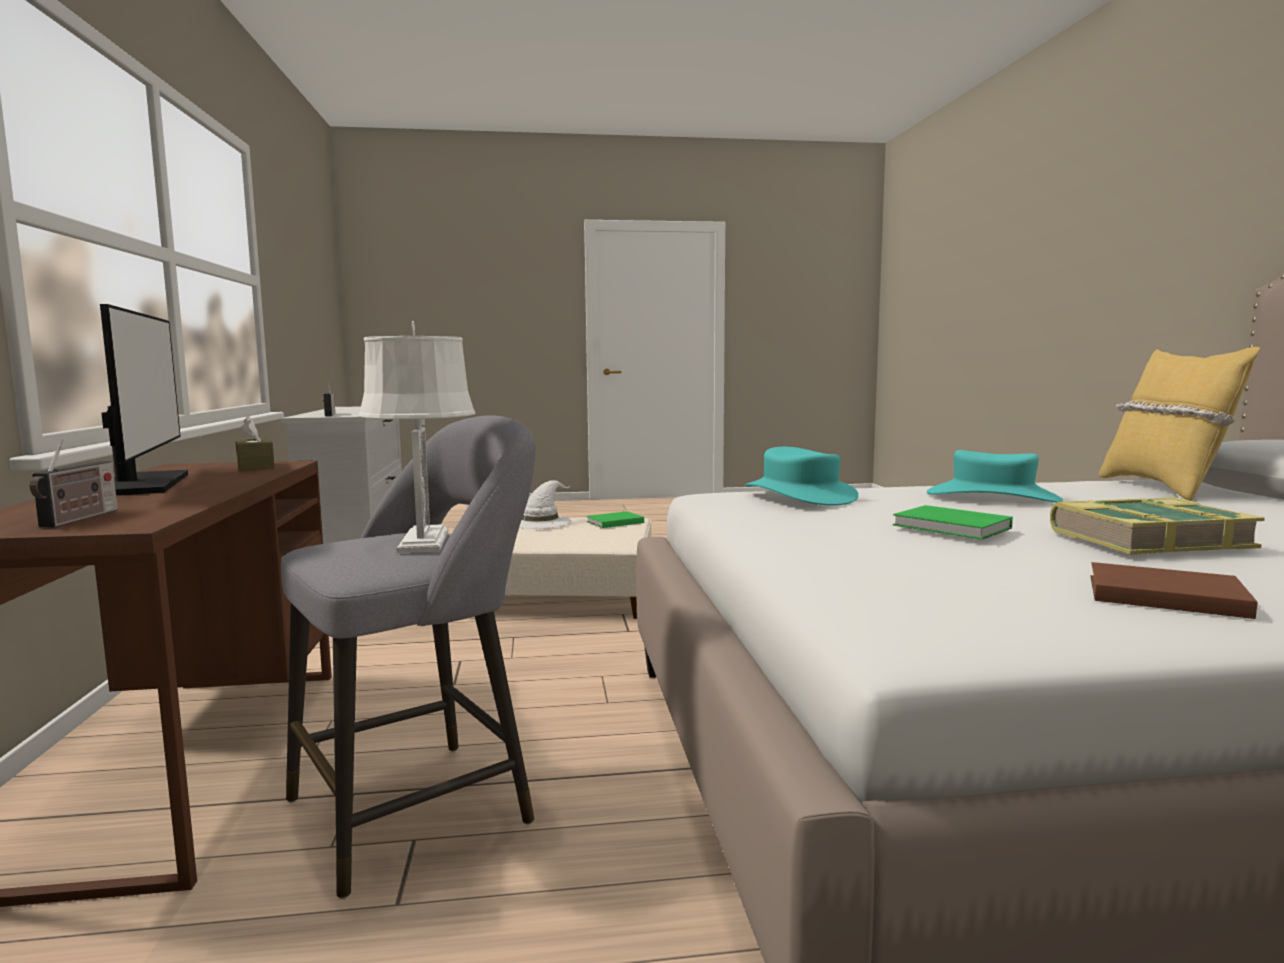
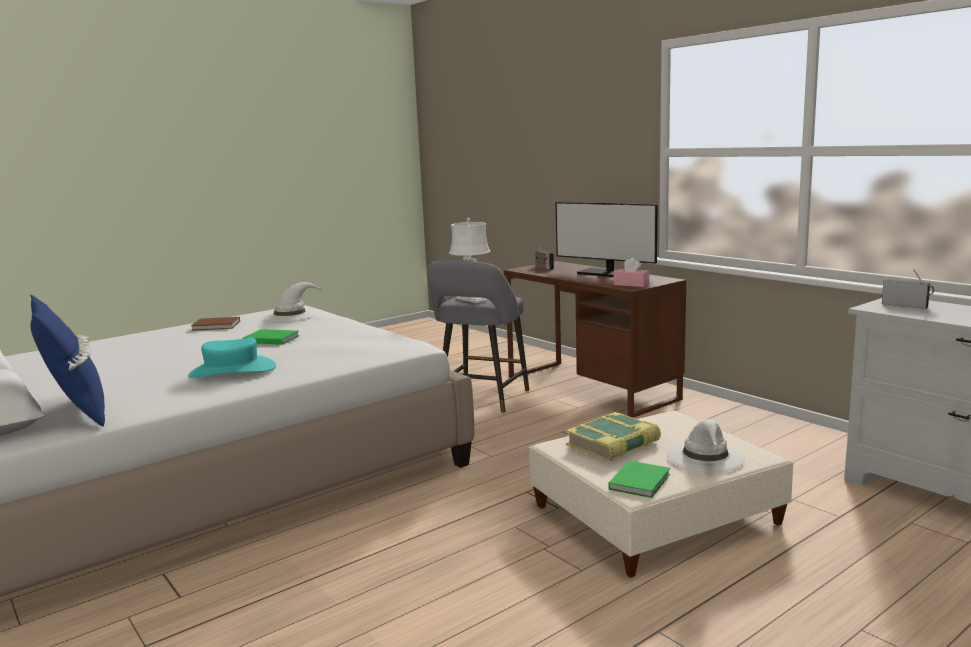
camera: 150 degrees right, 5 degrees up
(255, 466) = (631, 284): brown tissue box -> pink tissue box
(800, 495) = (355, 346): turquoise hat -> none
(921, 587) = (291, 316): none -> white hat
(1147, 540) = (186, 347): book -> book (613, 444)
(1164, 488) = (76, 413): yellow pillow -> blue pillow

